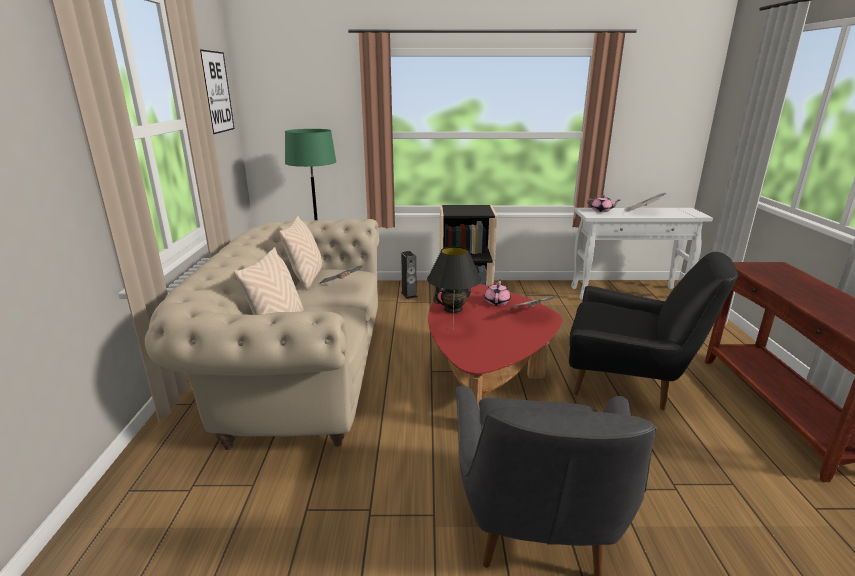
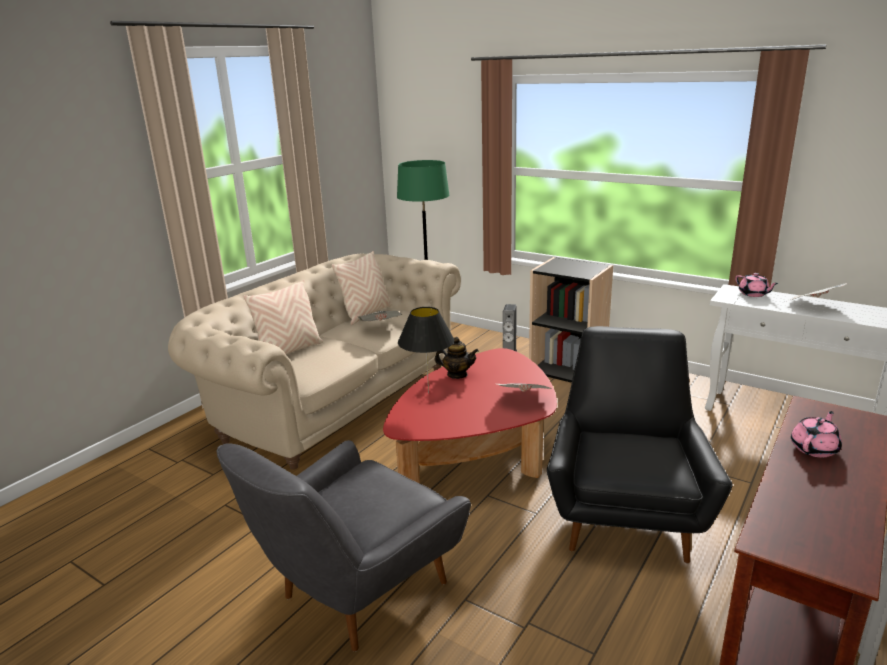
camera: 35 degrees right, 0 degrees up
(217, 92) = (347, 123): picture -> none
(497, 301) = (512, 378): pink teapot -> pink teapot (814, 448)
(627, 383) = (624, 516): black armchair -> black armchair turned 135 degrees counterclockwise

